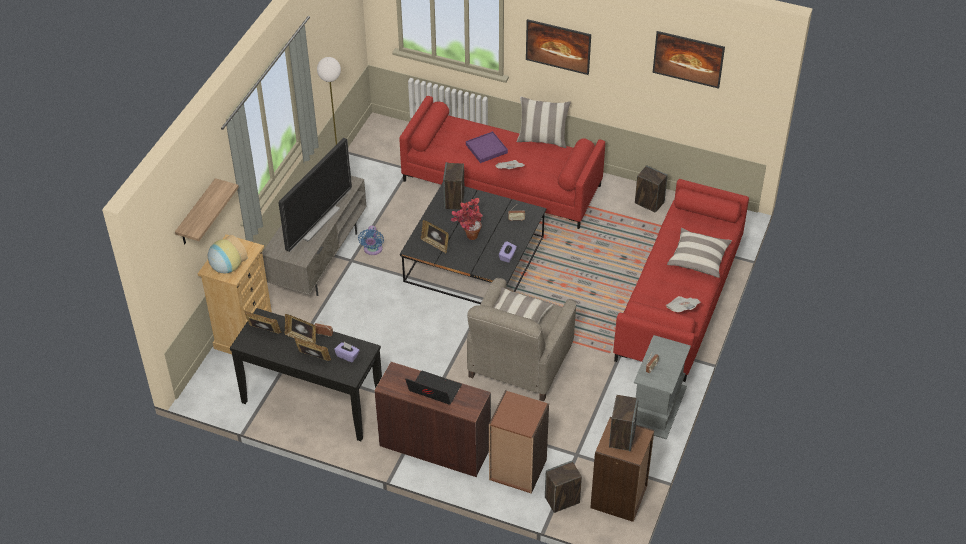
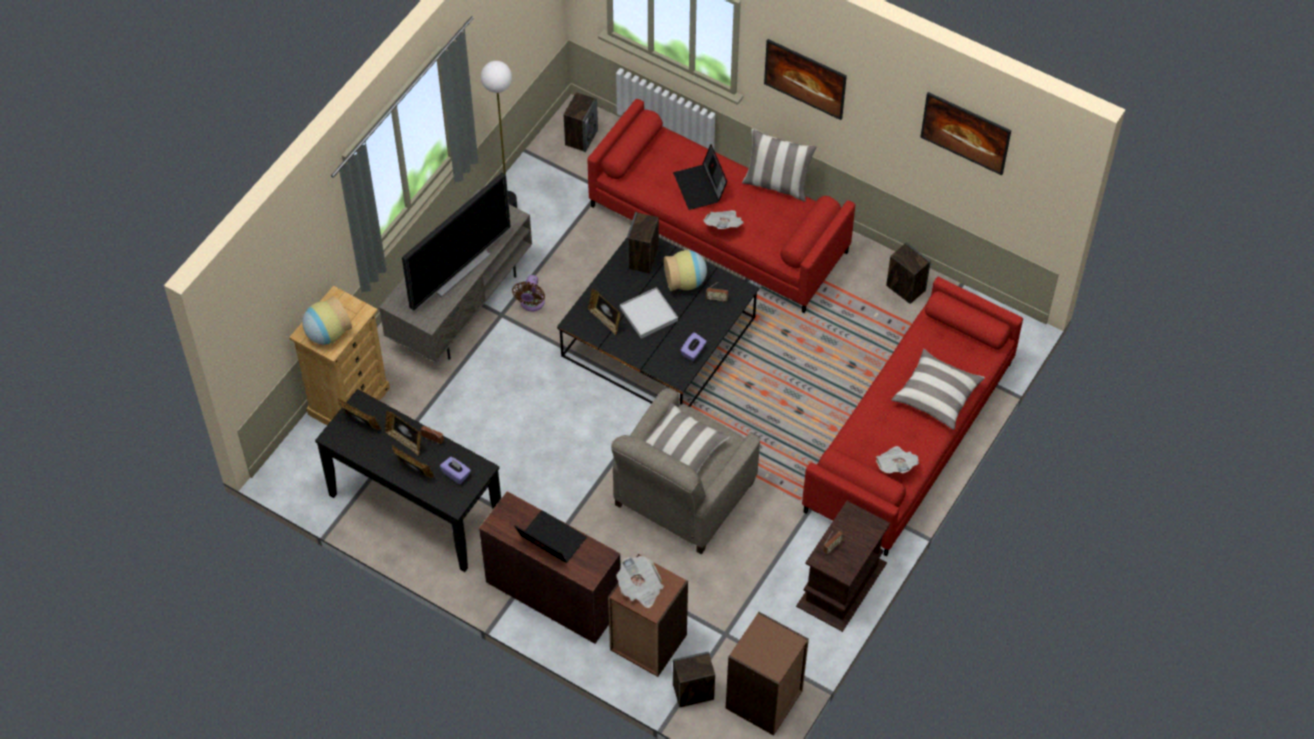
camera: 10 degrees right, 10 degrees up
(197, 214) = (293, 271): shelf -> none
(372, 250) = (531, 303): blue fan -> brown fan
(467, 236) = (648, 314): potted plant -> white tray
(486, 149) = (700, 187): purple tray -> laptop
(490, 211) = (686, 281): none -> vase
(512, 413) = (640, 588): none -> newspaper
(621, 437) = (766, 642): speaker -> speaker (581, 137)
(656, 407) = (841, 585): grey side table -> brown side table

